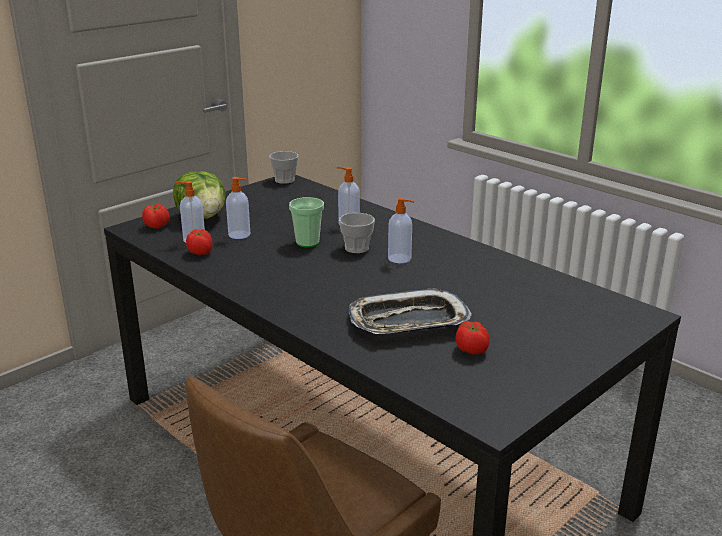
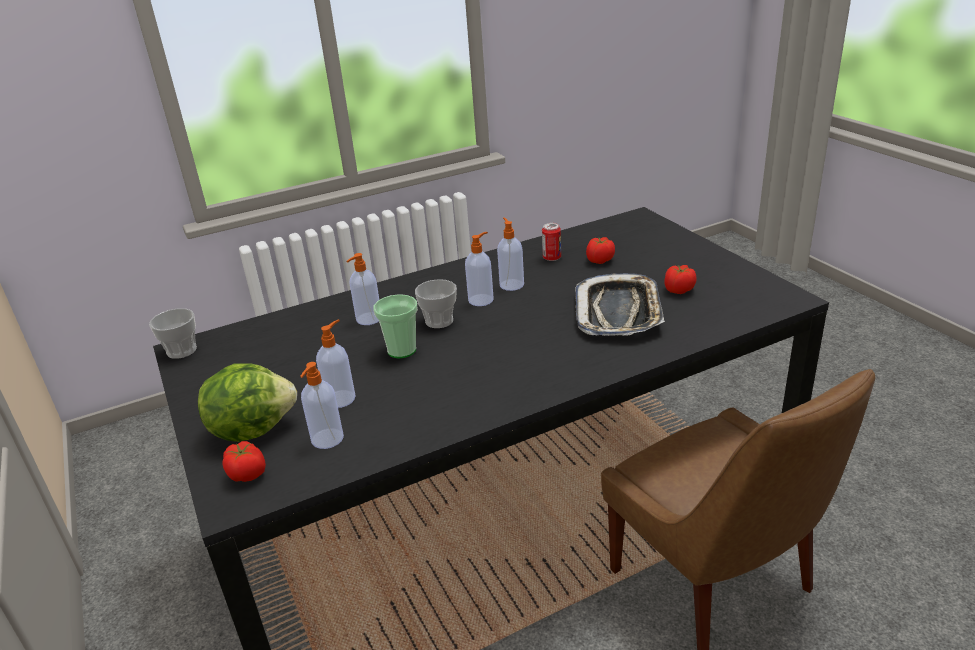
camera: 70 degrees left, 5 degrees up
(200, 252) = (375, 434): tomato -> tomato (600, 261)
(435, 267) = (511, 284): none -> soap dispenser
(502, 278) = (552, 258): none -> can

